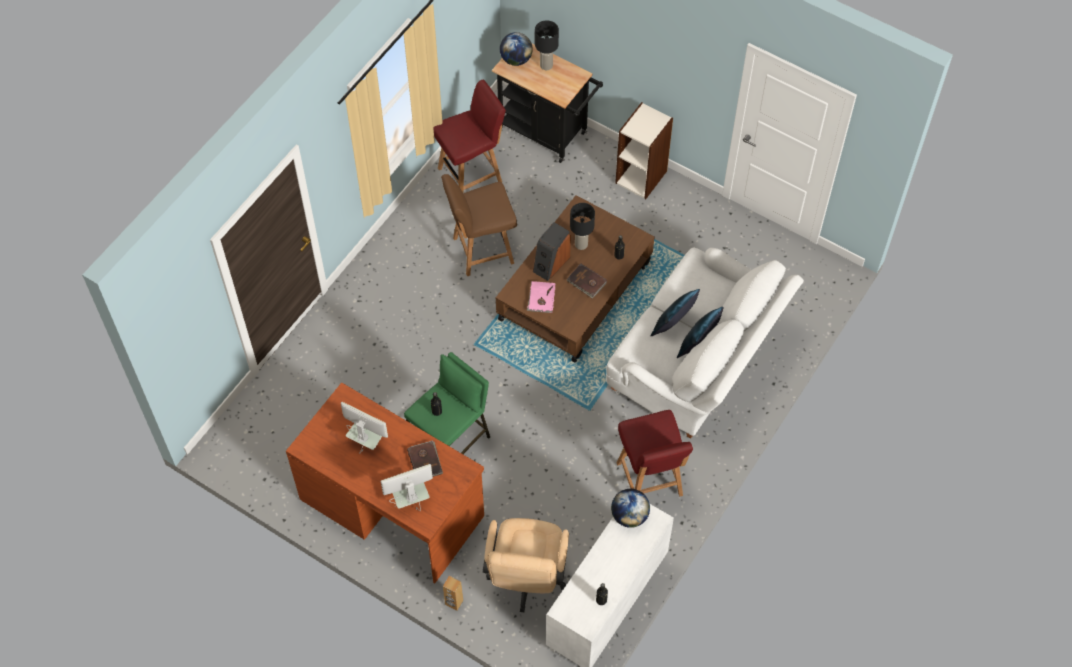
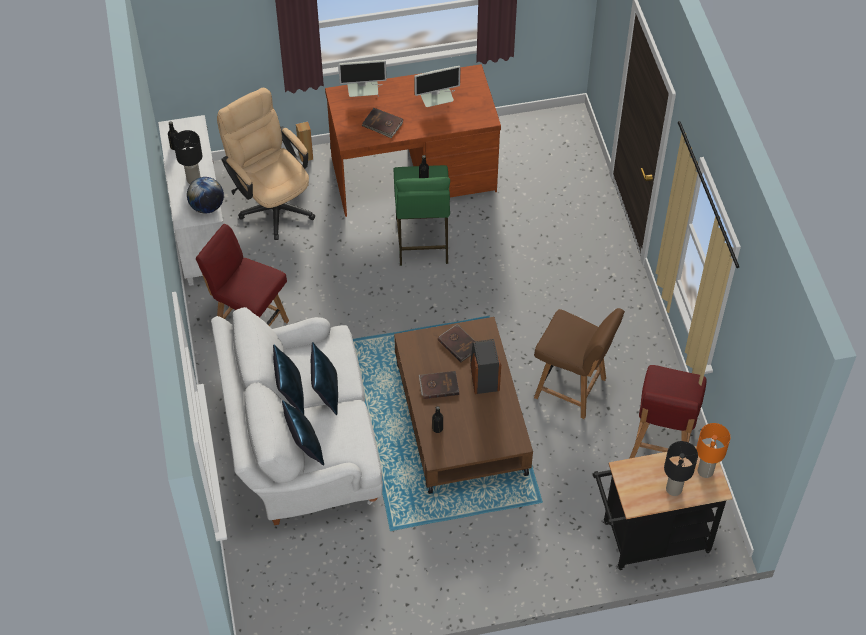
camera: 135 degrees right, 5 degrees down
(410, 501) = (363, 97): monitor -> monitor turned 60 degrees clockwise
(481, 251) = (572, 389): brown chair -> brown chair turned 90 degrees clockwise
(516, 59) = (705, 471): globe -> orange table lamp
(541, 298) = (459, 344): pink book -> brown book
(580, 244) = (479, 412): black table lamp -> black table lamp (194, 179)
(641, 176) = (521, 571): bookcase -> none
(724, 299) = (304, 446): none -> blue pillow

